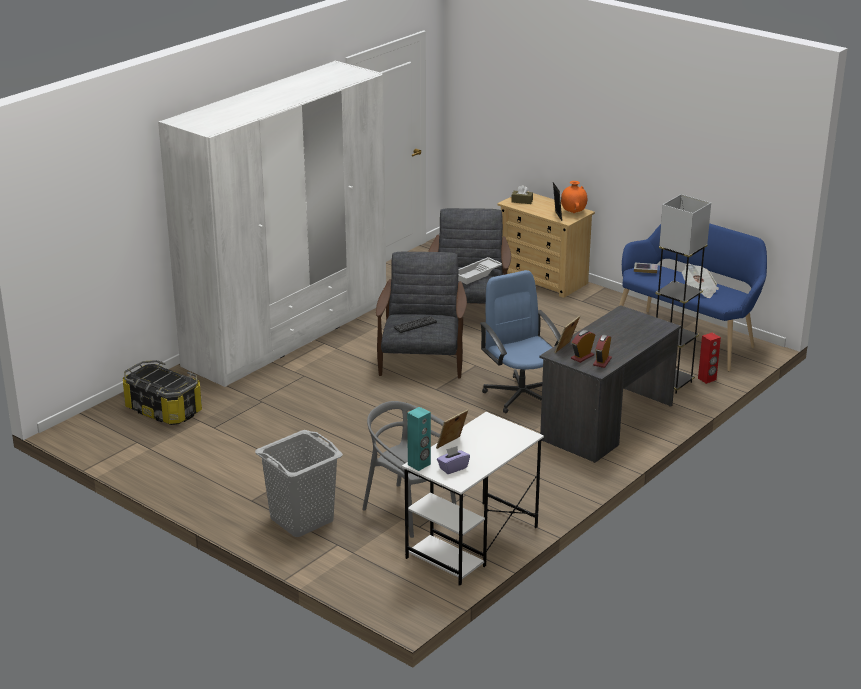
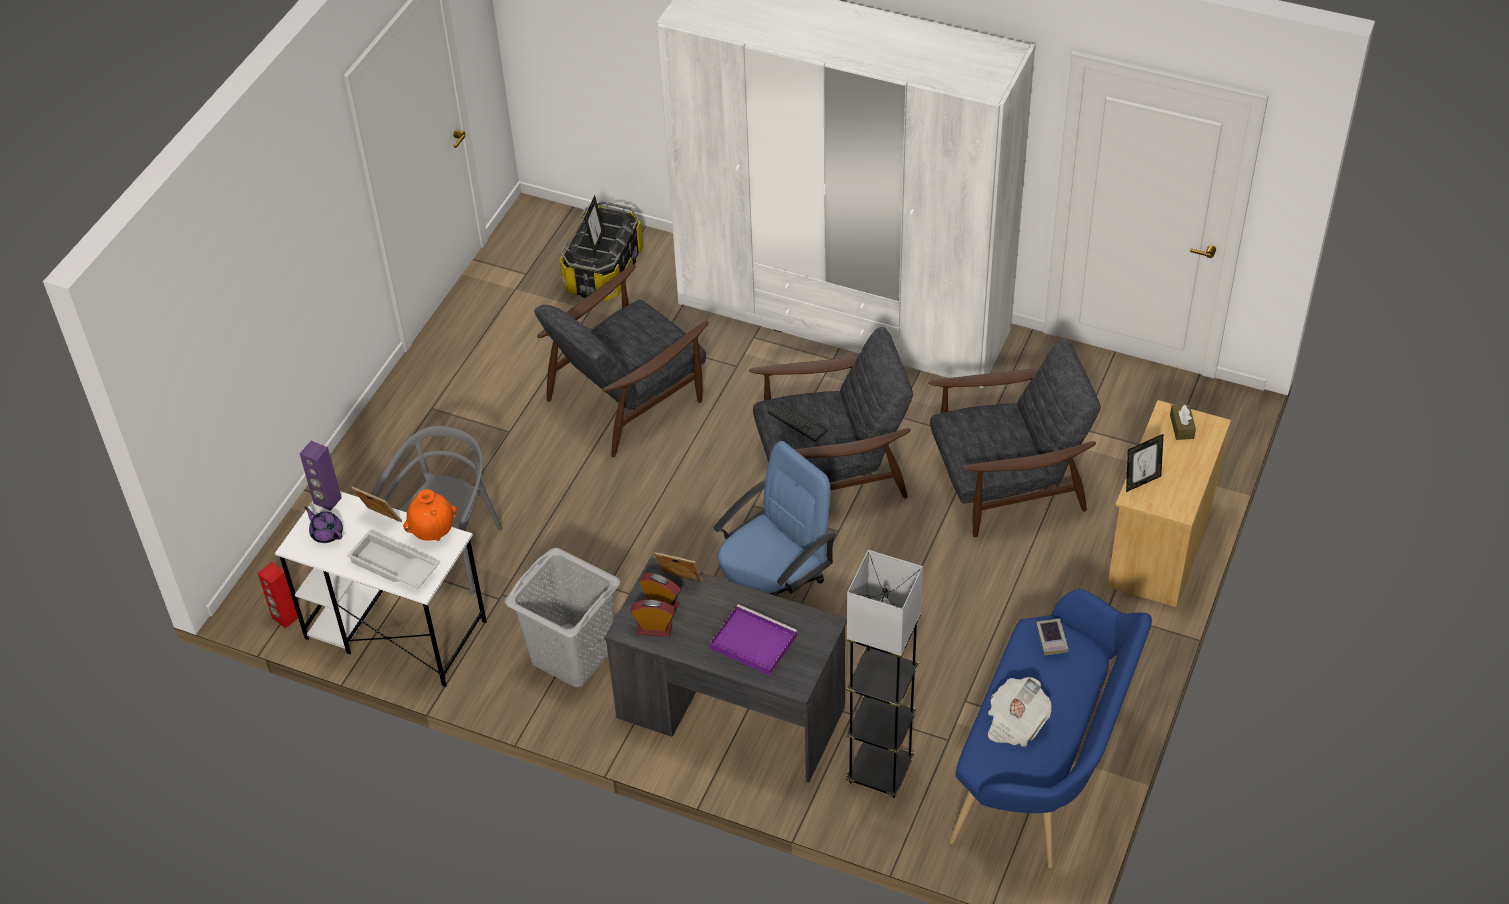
camera: 75 degrees right, 20 degrees up
(166, 380) = (596, 243): none -> picture frame
(301, 519) = (403, 462): grey laundry basket -> grey laundry basket (572, 654)
(302, 419) = (627, 397): none -> grey armchair
(419, 464) = (327, 501): turquoise speaker -> purple speaker
(453, 468) = (326, 533): purple tissue box -> purple teapot
(477, 274) = (991, 448): white tray -> white tray (393, 567)
(573, 212) = (1170, 499): orange vase -> orange vase (434, 532)
(626, 334) = (751, 642): none -> purple tray
(707, 379) = (912, 817): red speaker -> red speaker (285, 618)

